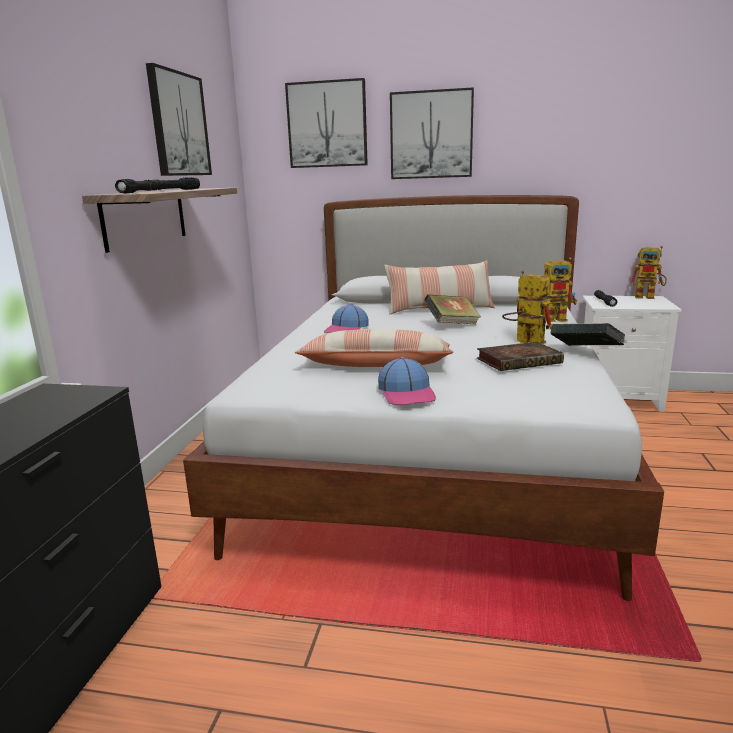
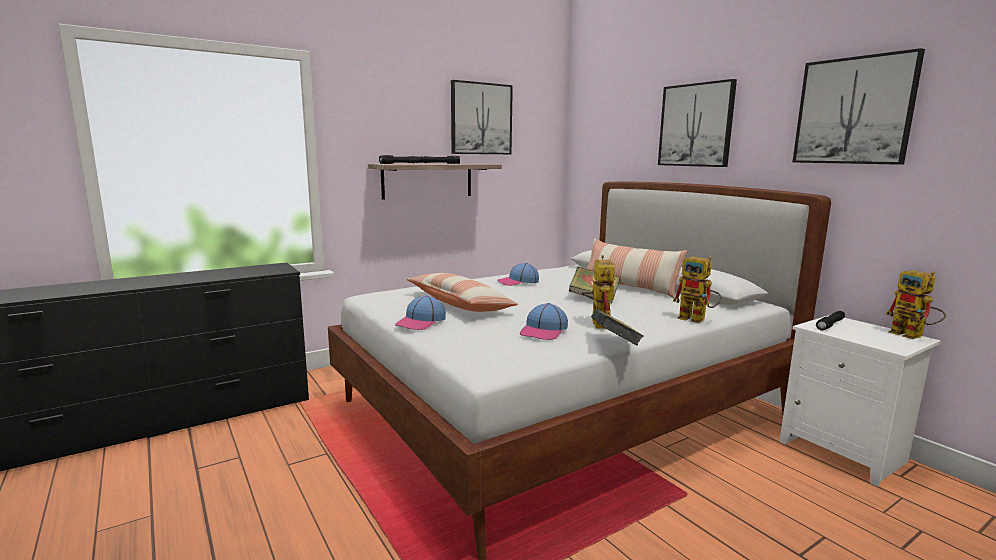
camera: 45 degrees right, 5 degrees down
(327, 124) = (620, 116): picture -> picture (854, 111)
(520, 361) = (544, 331): book -> cap

